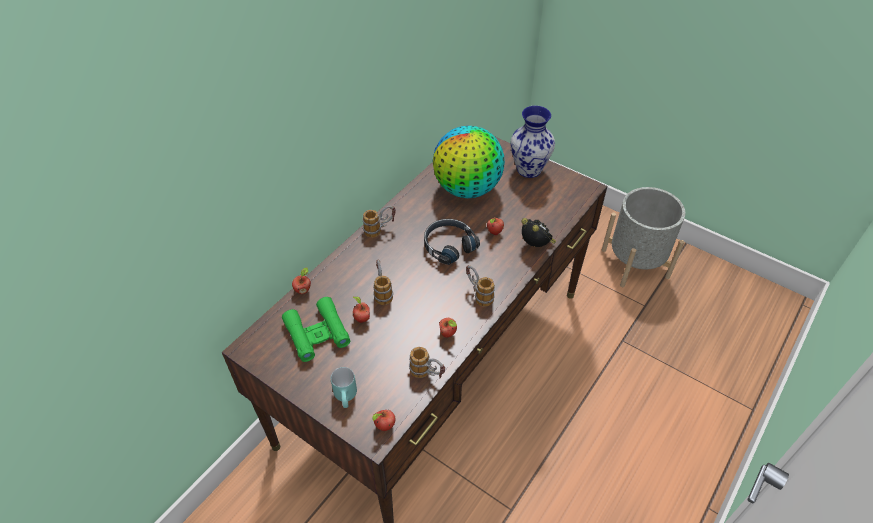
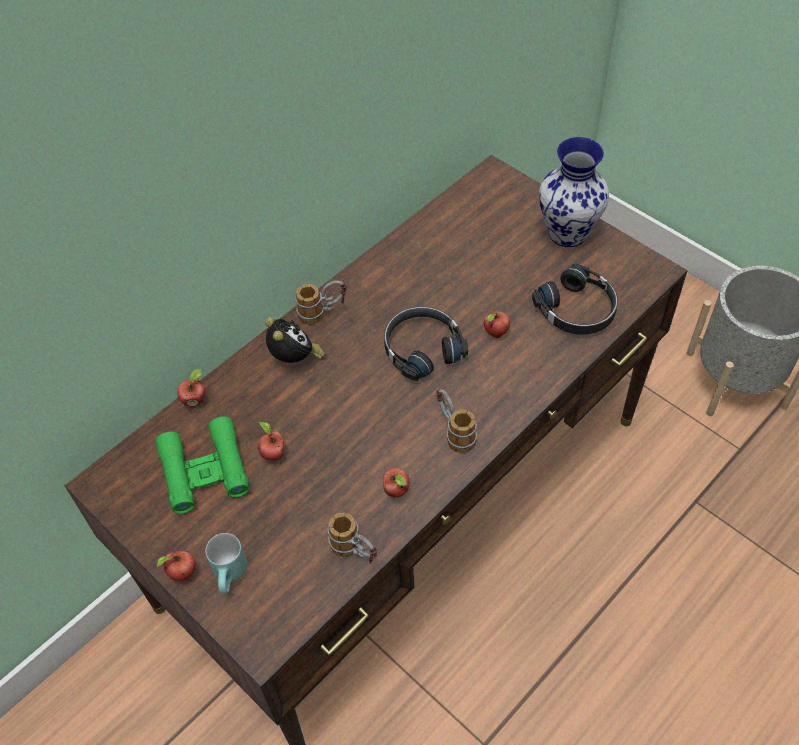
camera: 10 degrees right, 5 degrees up
(382, 291) = (310, 413): mug -> none
(384, 427) = (278, 628): apple -> apple (182, 574)
(467, 189) = (466, 258): globe -> none
(536, 246) = (556, 361): alarm clock -> alarm clock (295, 359)
(543, 214) = (577, 309): none -> black headphones

